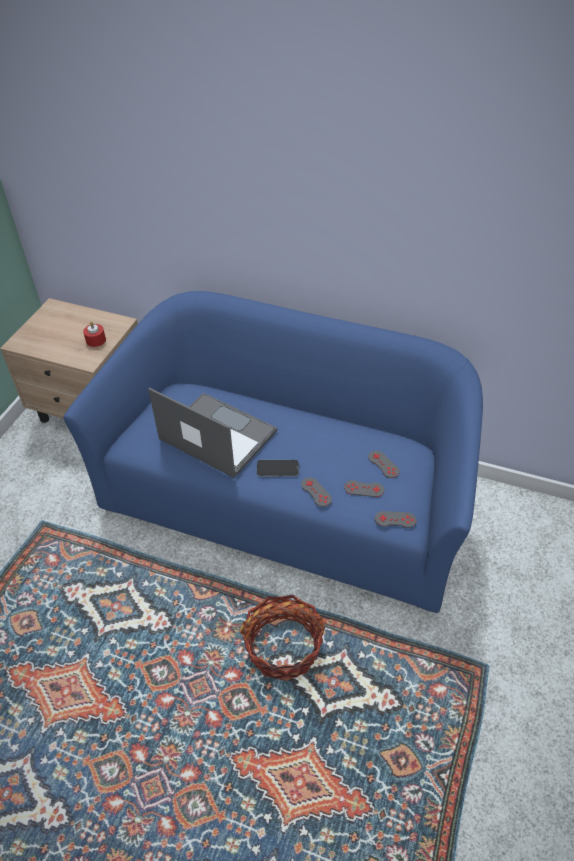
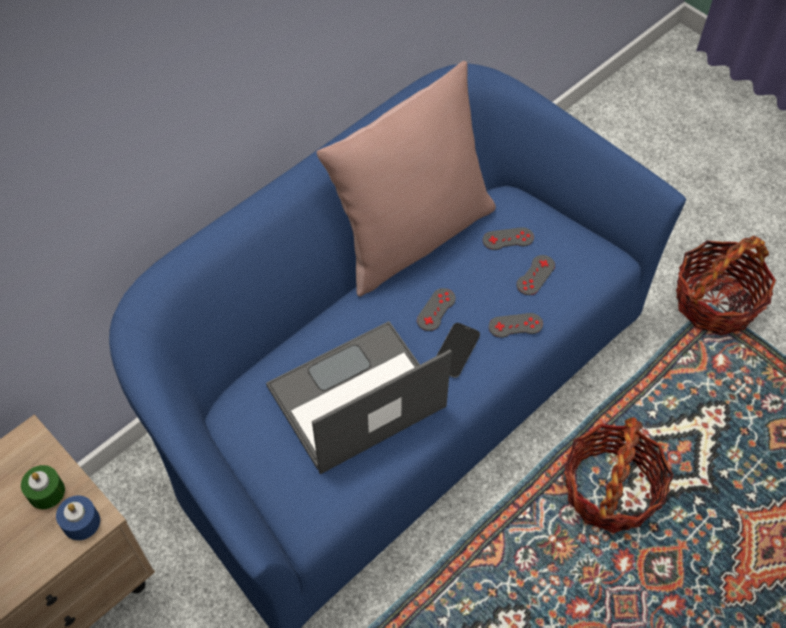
camera: 65 degrees left, 10 degrees up
(84, 358) = (81, 522): none -> blue candle
(96, 340) = (46, 492): red candle -> green candle
(350, 417) = (411, 236): none -> pink pillow
(395, 519) = (595, 266): grey game controller -> grey game controller (436, 309)
(493, 669) = (715, 302): none -> basket

